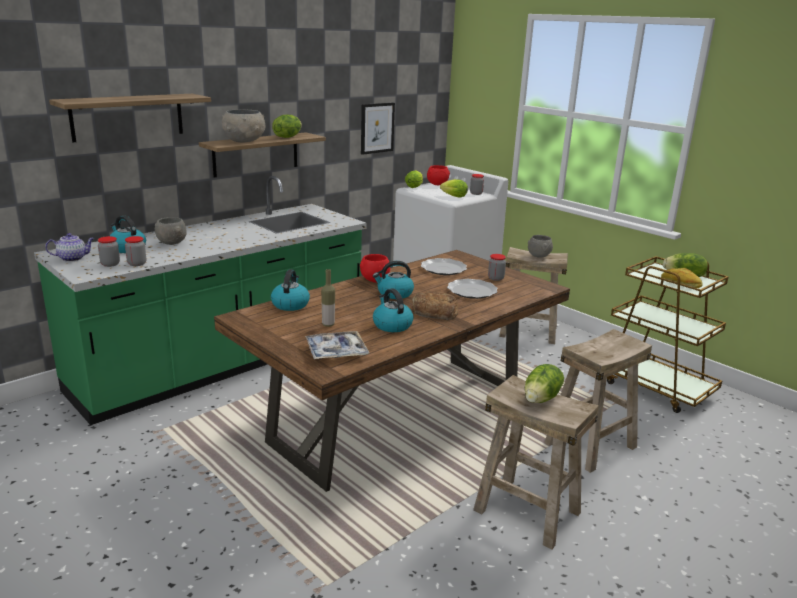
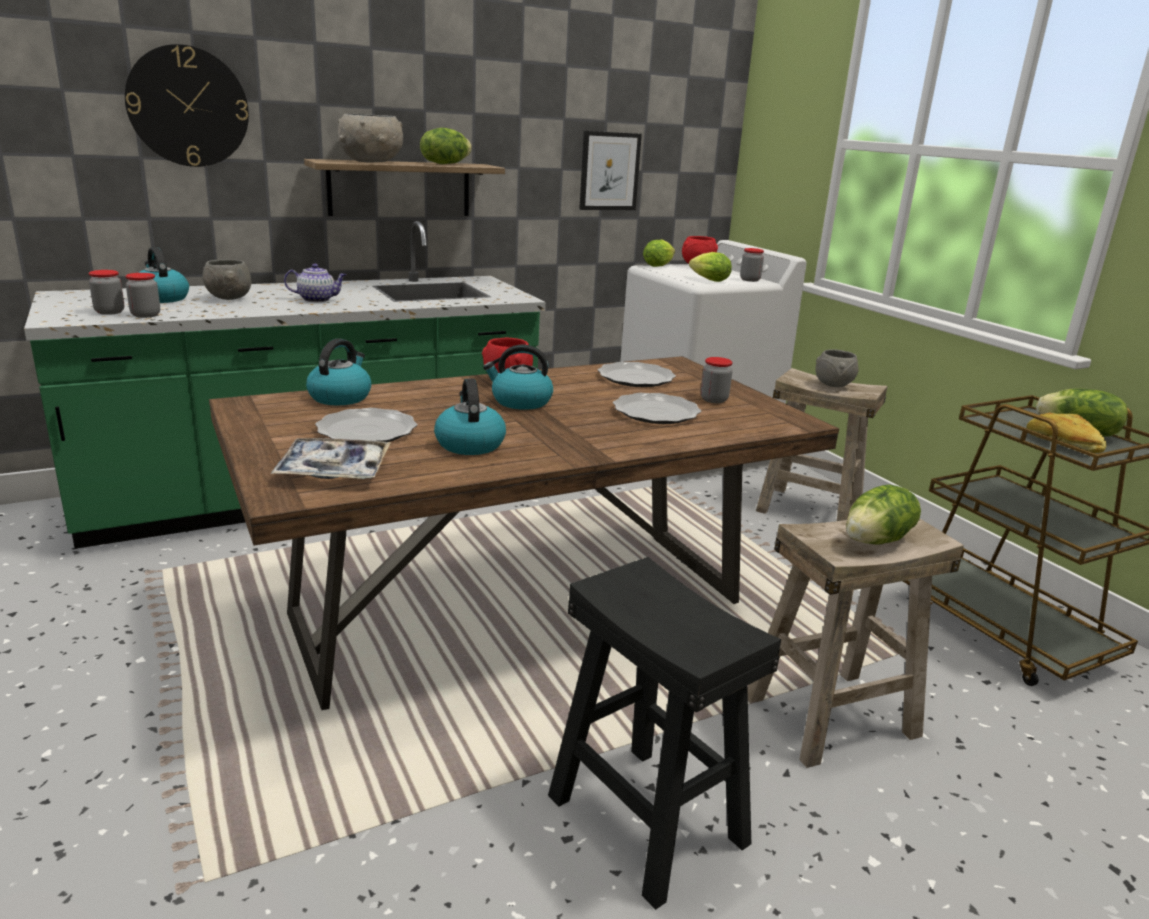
camera: 15 degrees right, 0 degrees up
(73, 258) = (72, 301): teapot -> teapot (317, 300)
(127, 117) = (188, 107): shelf -> wall clock
(328, 324) = (366, 430): bottle -> plate
(434, 311) = (563, 433): bread -> none
(526, 511) = (645, 819): beige stool -> black stool
(541, 399) = (674, 608): lettuce -> lettuce (877, 541)

